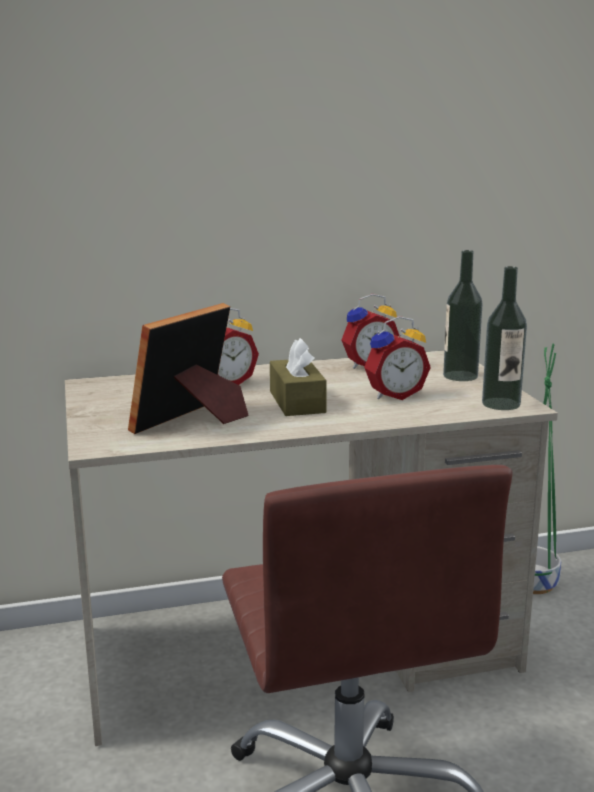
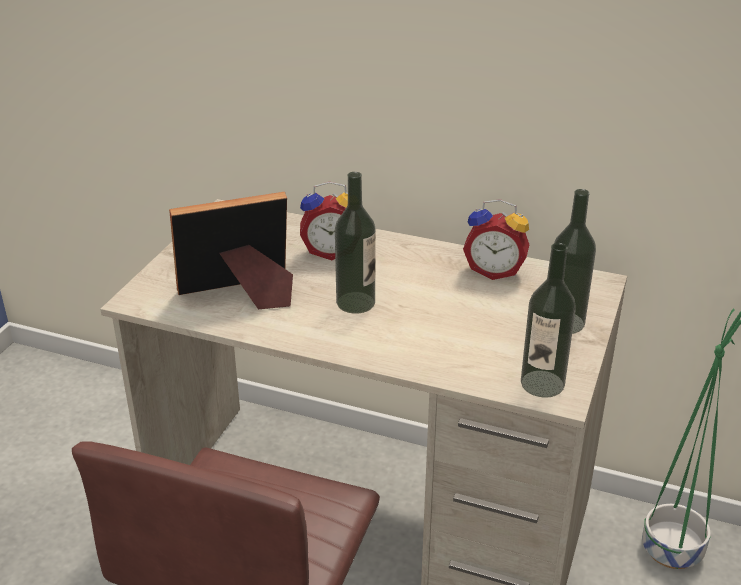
camera: 35 degrees right, 15 degrees up
(297, 402) = (355, 302): brown tissue box -> bottle
(394, 395) = (456, 327): alarm clock -> none

